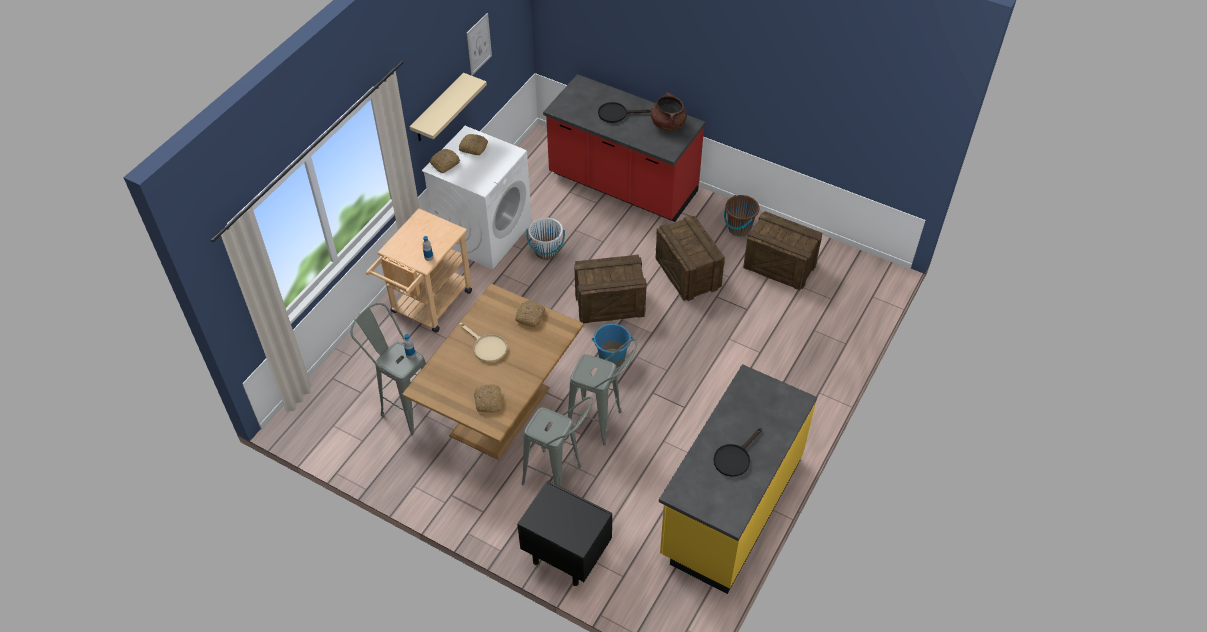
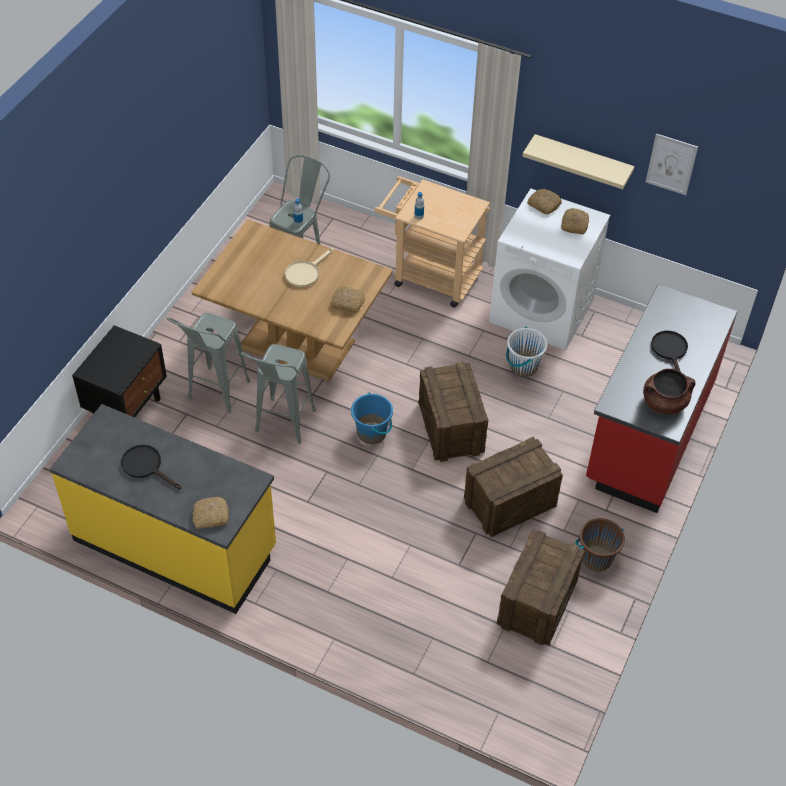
camera: 85 degrees right, 0 degrees up
(489, 401) = (237, 280): bread -> bread (210, 516)

